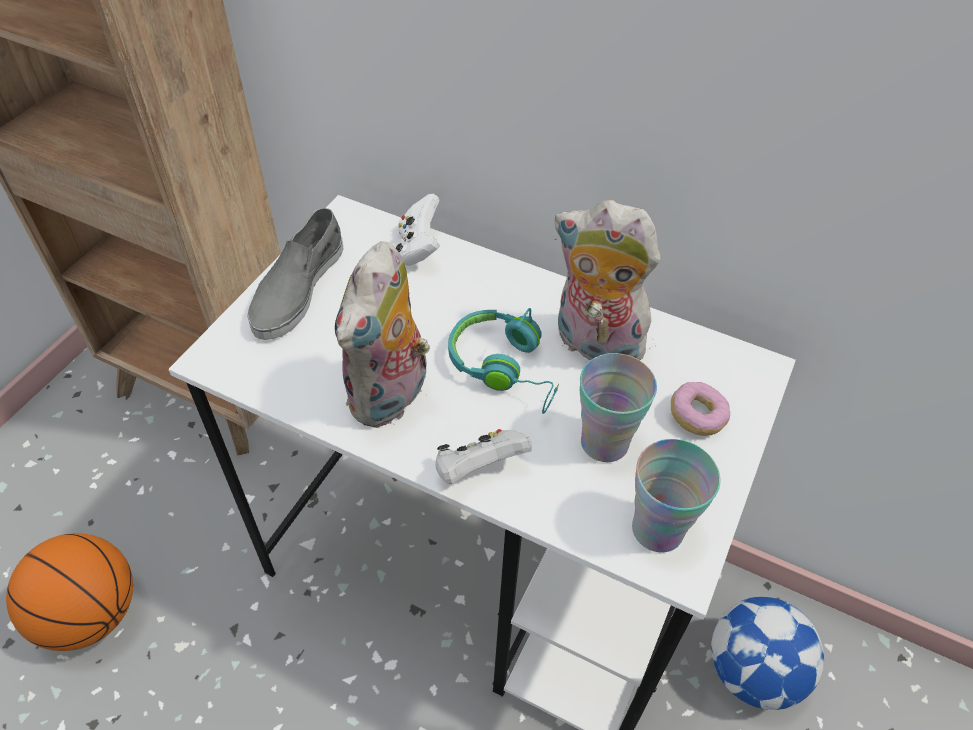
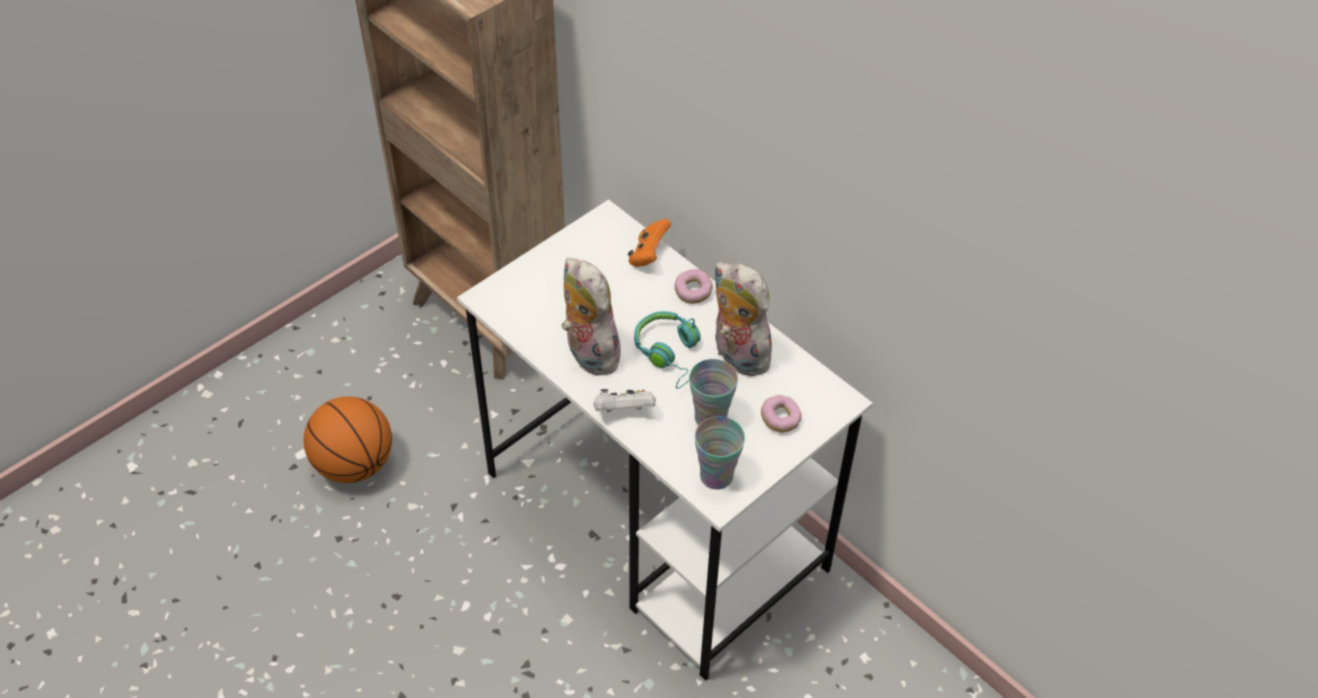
camera: 20 degrees right, 0 degrees up
(297, 287) = (555, 263): grey shoe -> none
(391, 397) = (588, 353): plush toy -> plush toy turned 105 degrees clockwise
(418, 248) = (648, 255): white game controller -> orange game controller
(497, 279) = (693, 292): none -> donut
(752, 671) = (839, 659): football -> none

